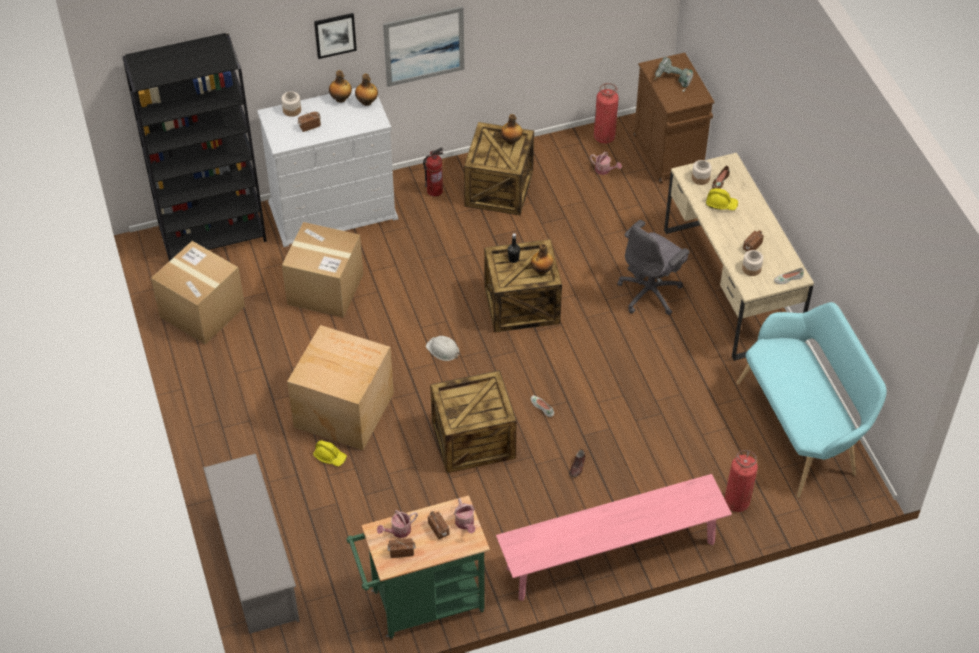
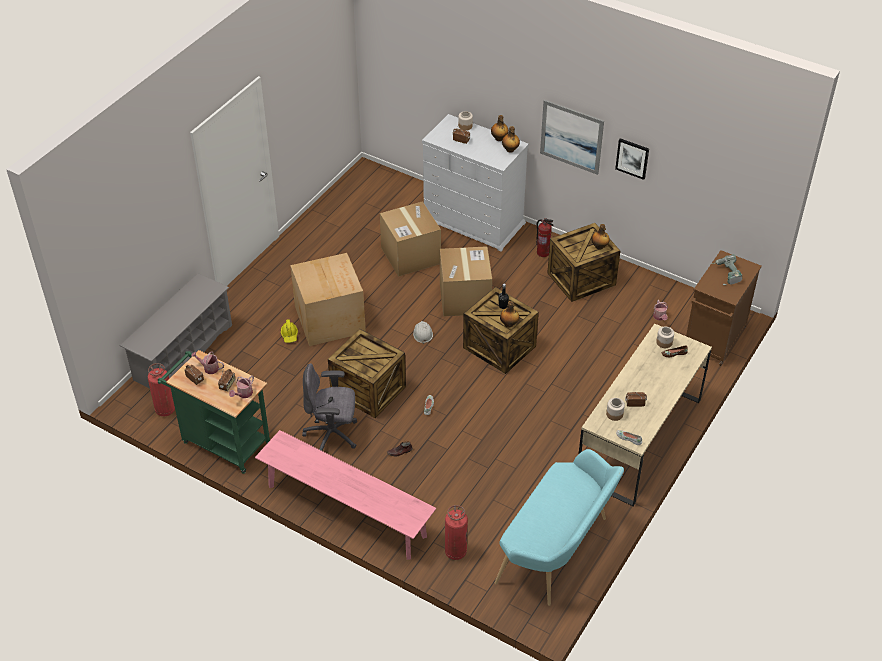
camera: 50 degrees right, 5 degrees down
(202, 311) = (337, 218): cardboard box -> cardboard box (465, 298)
(213, 235) = (397, 187): black bookcase -> none
(335, 35) = (510, 88): picture -> picture (632, 158)
(604, 137) = (688, 300): fire extinguisher -> fire extinguisher (165, 410)
(650, 293) = (583, 402): grey office chair -> grey office chair (332, 435)
(721, 204) = (654, 366): yellow hard hat -> none

